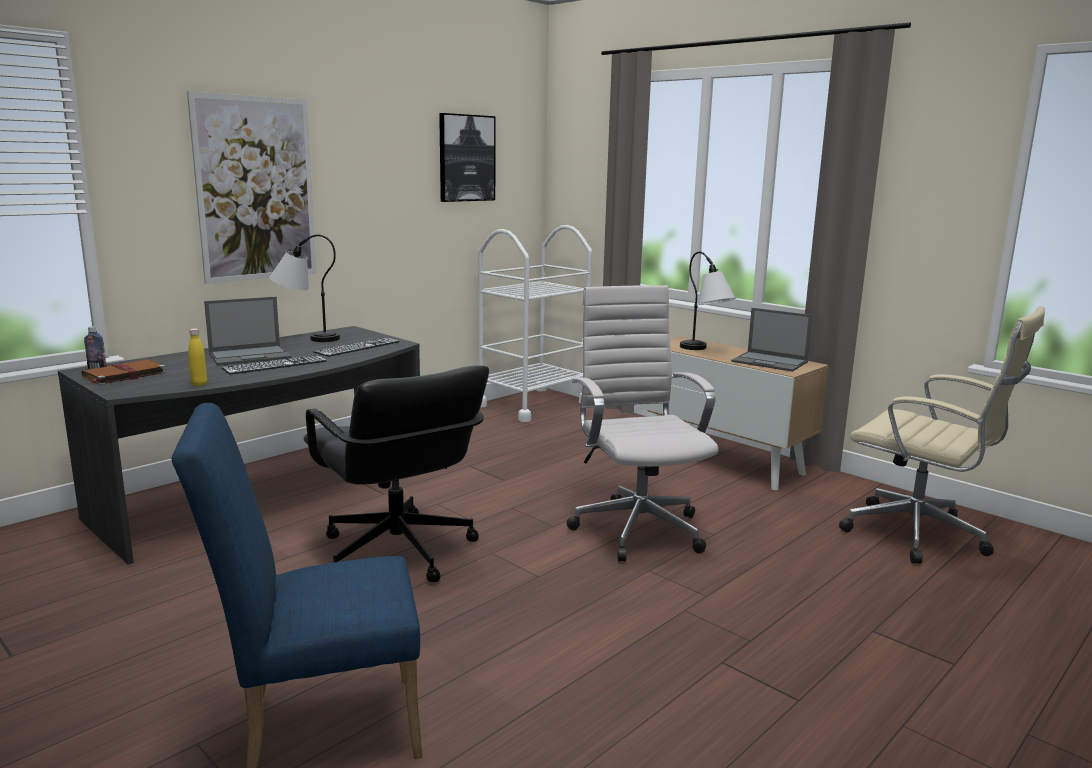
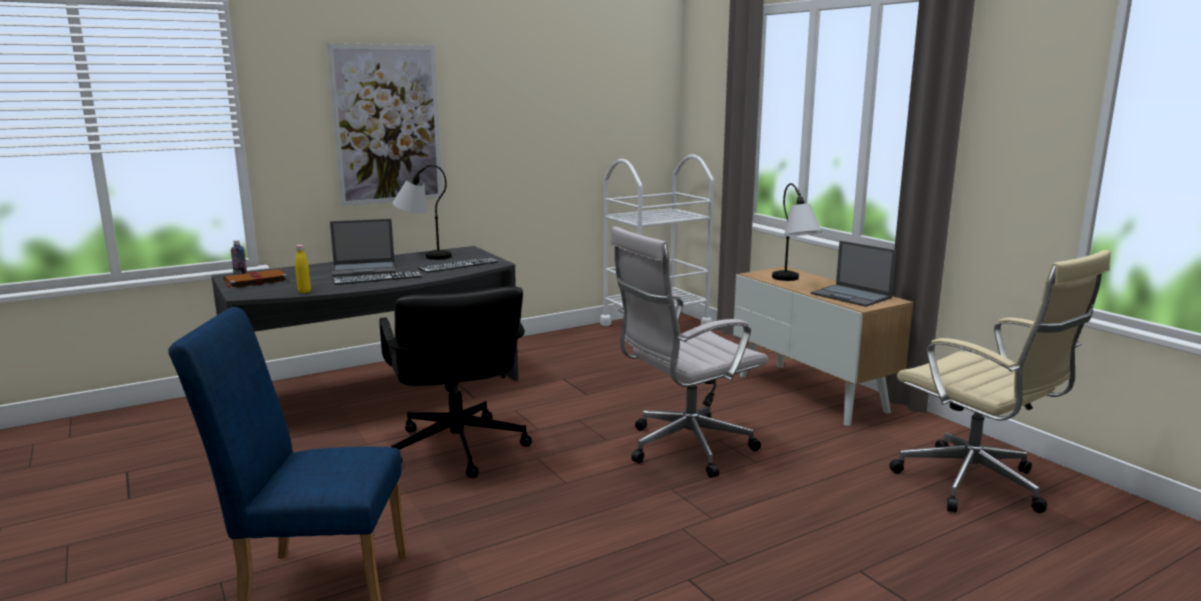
camera: 15 degrees right, 0 degrees up
(466, 158) = (593, 92): picture -> none
(636, 528) = (683, 448): white office chair -> white office chair turned 120 degrees counterclockwise

